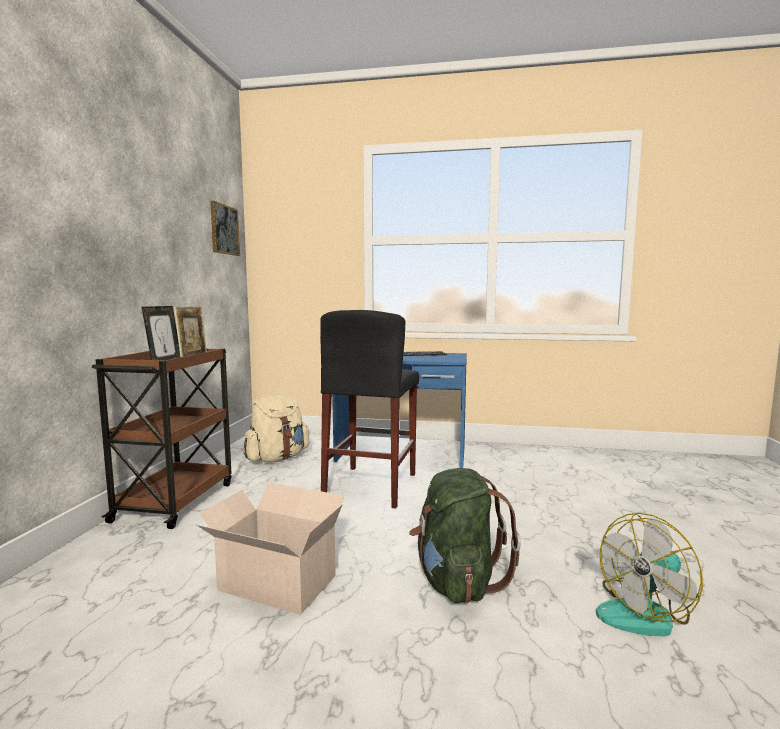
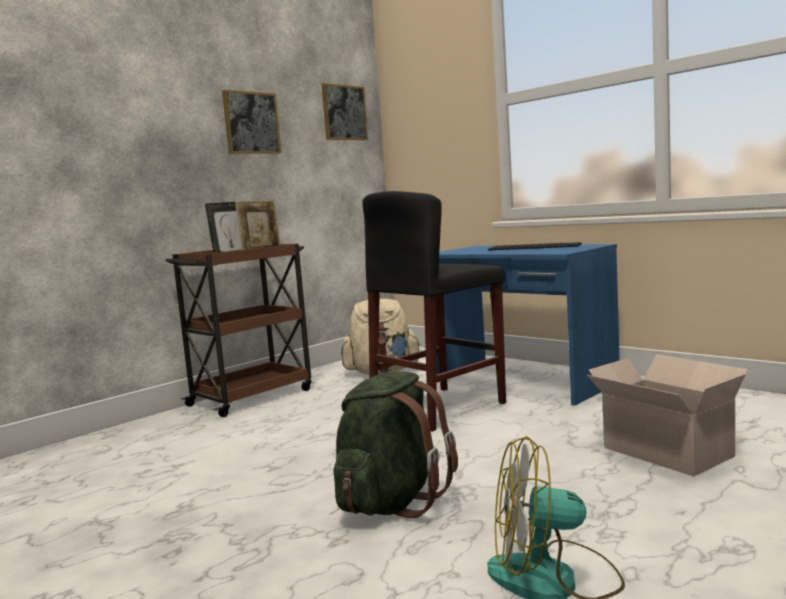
camera: 35 degrees right, 0 degrees up
(160, 227) = (251, 123): none -> picture
(275, 582) = (243, 468): cardboard box -> cardboard box (664, 451)

